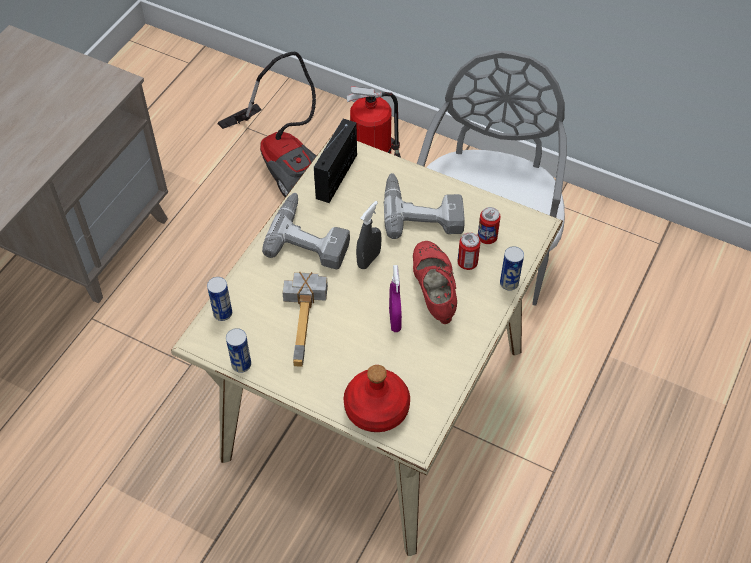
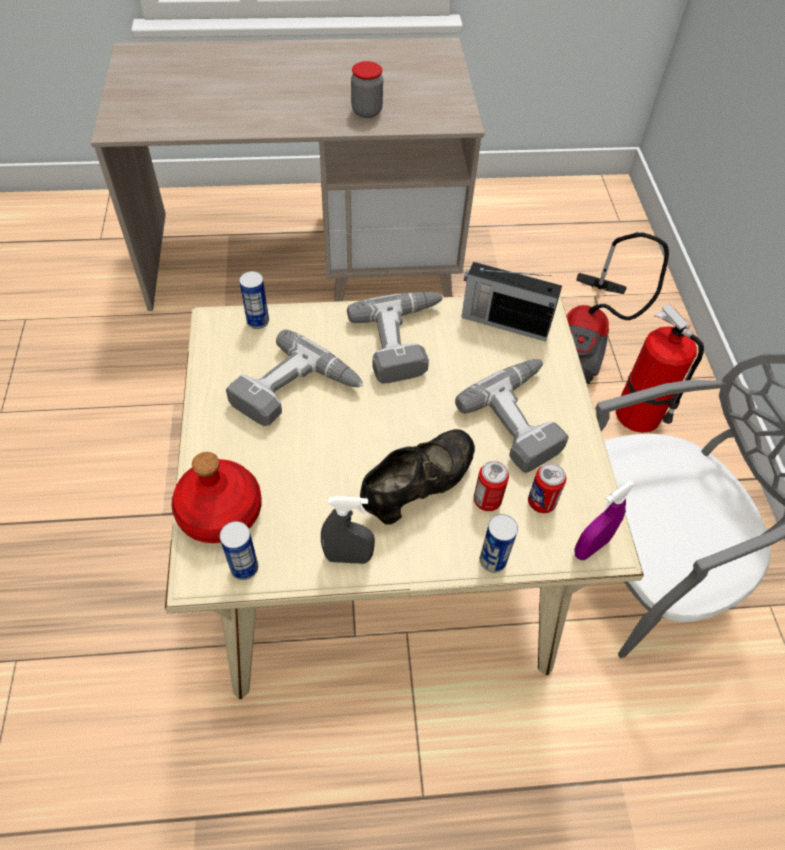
camera: 55 degrees right, 0 degrees up
(47, 132) = (367, 111): none -> jar
(241, 364) = (205, 366): can -> can (244, 568)
(309, 321) = (296, 393): hammer -> power drill
(337, 175) = (503, 322): radio -> radio turned 150 degrees counterclockwise
(369, 259) = (416, 404): grey spray bottle -> grey spray bottle (348, 557)
(395, 320) = (351, 469): purple spray bottle -> purple spray bottle (591, 547)
(434, 292) = (418, 487): red shoe -> black shoe

